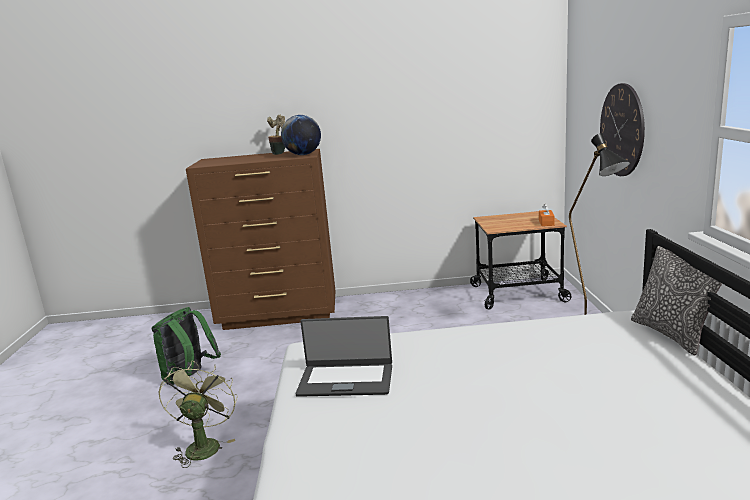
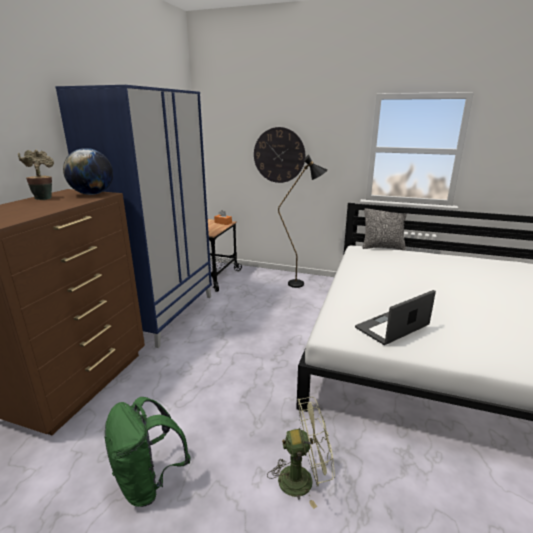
camera: 70 degrees left, 5 degrees up
(203, 445) = (303, 479): green fan -> green fan turned 150 degrees clockwise
(346, 380) = (392, 327): laptop -> laptop turned 150 degrees counterclockwise
(406, 303) = (163, 314): none -> blue wardrobe

